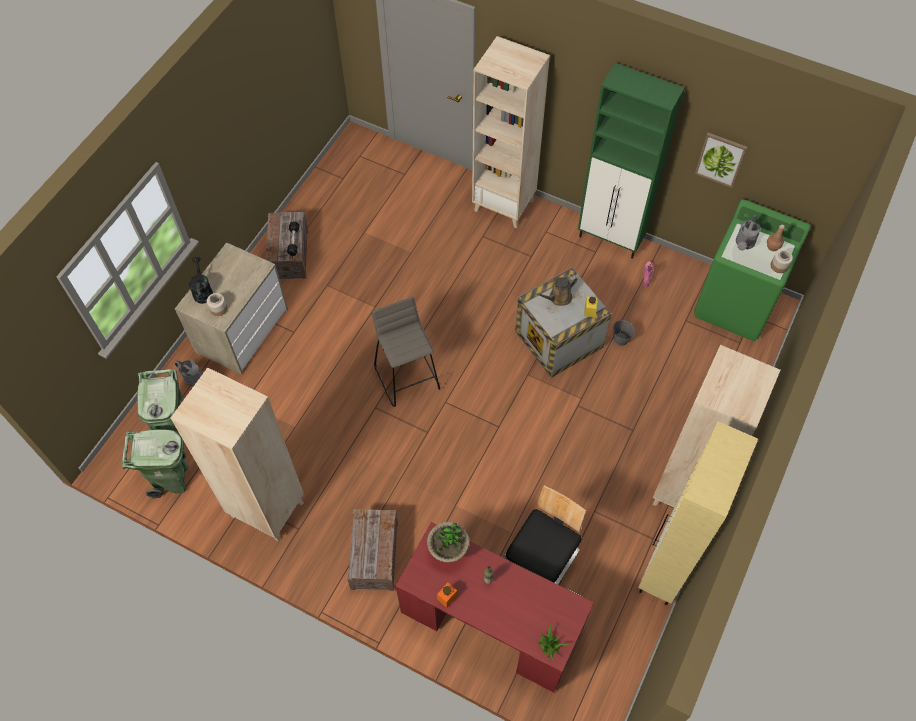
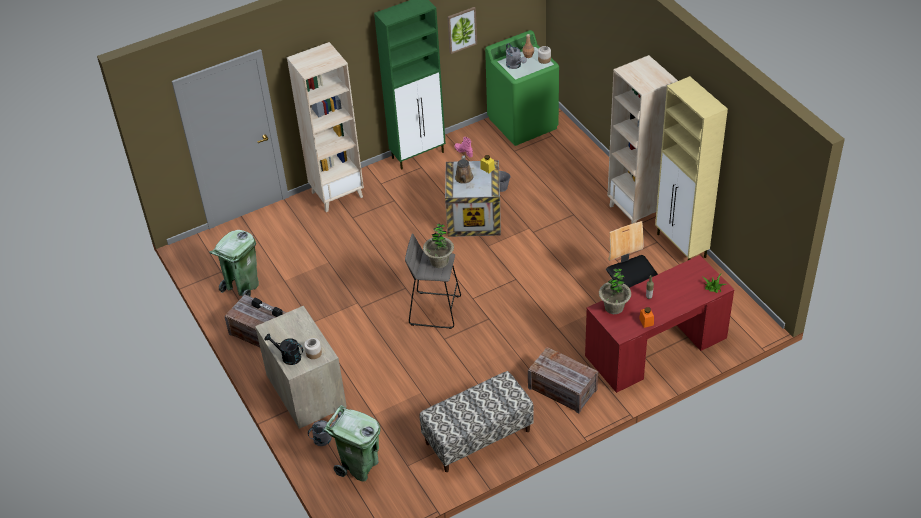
camera: 55 degrees left, 15 degrees down
(171, 478) = (403, 487): green trash can -> green trash can (242, 287)
(266, 510) = (478, 437): beige bookcase -> bench
(411, 344) = (439, 261): none -> potted plant

